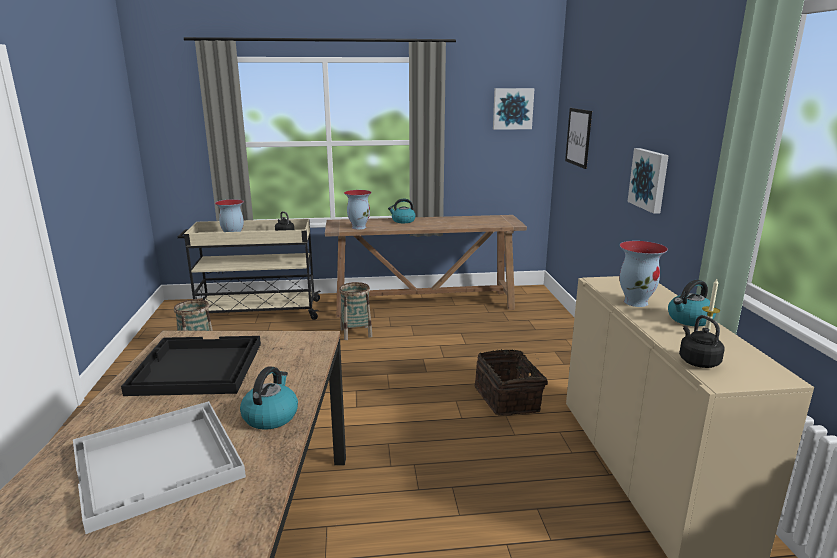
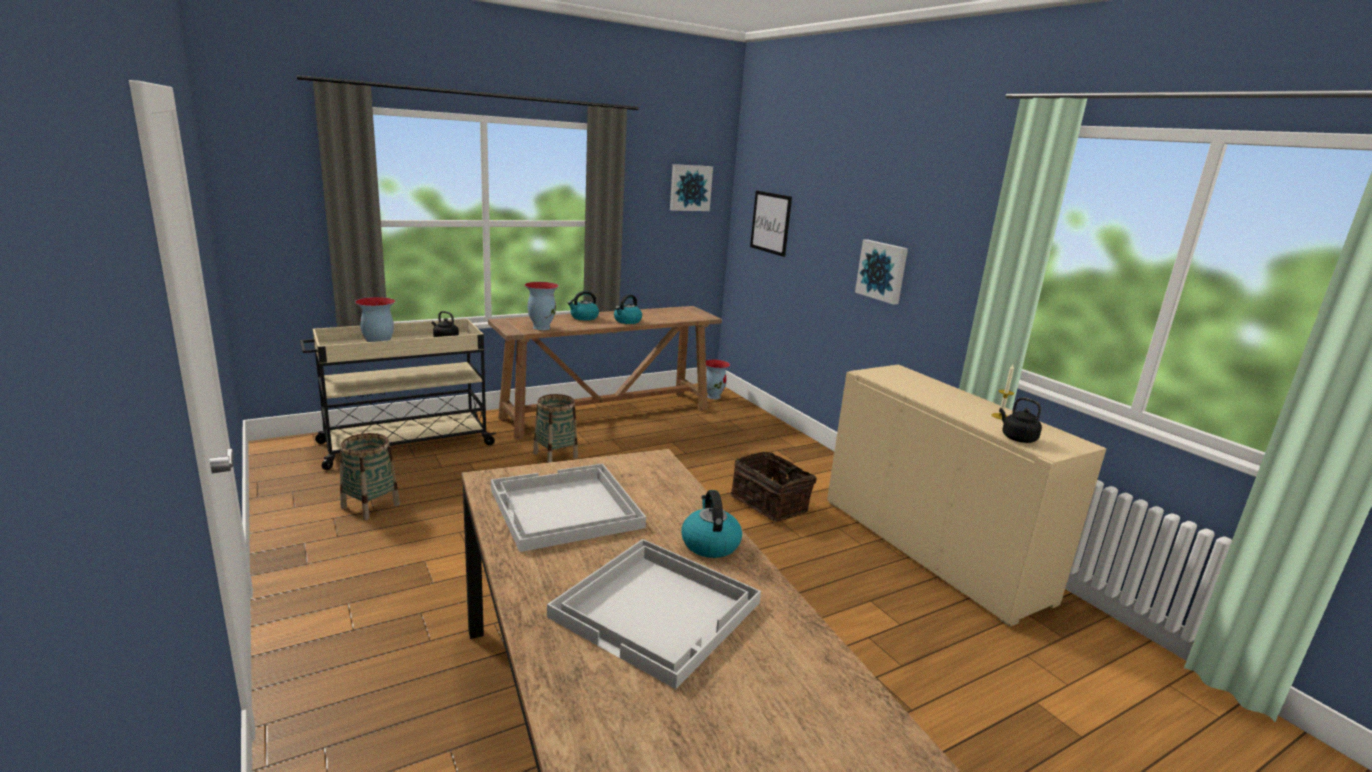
camera: 25 degrees left, 0 degrees up
(196, 368) = (564, 509): black tray -> white tray
(636, 302) = (918, 391): vase -> vase (713, 396)
(689, 320) = (974, 403): kettle -> kettle (627, 321)

